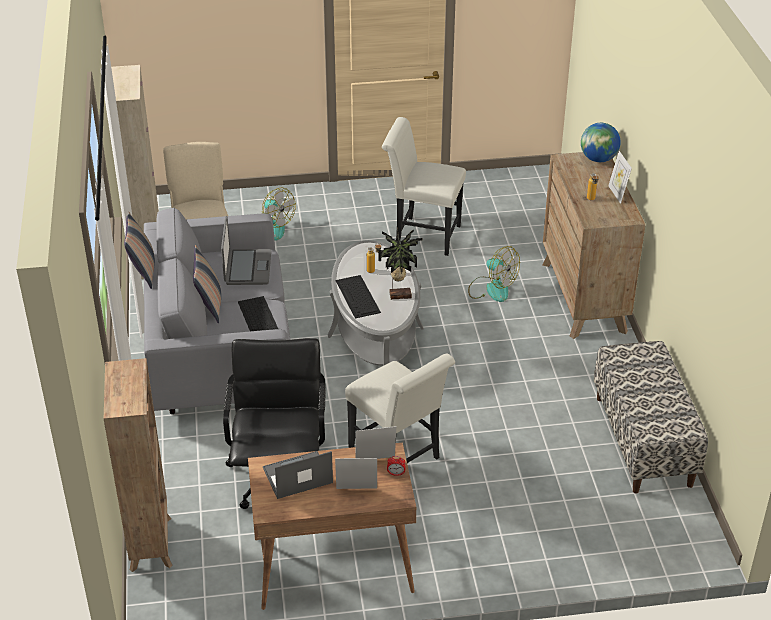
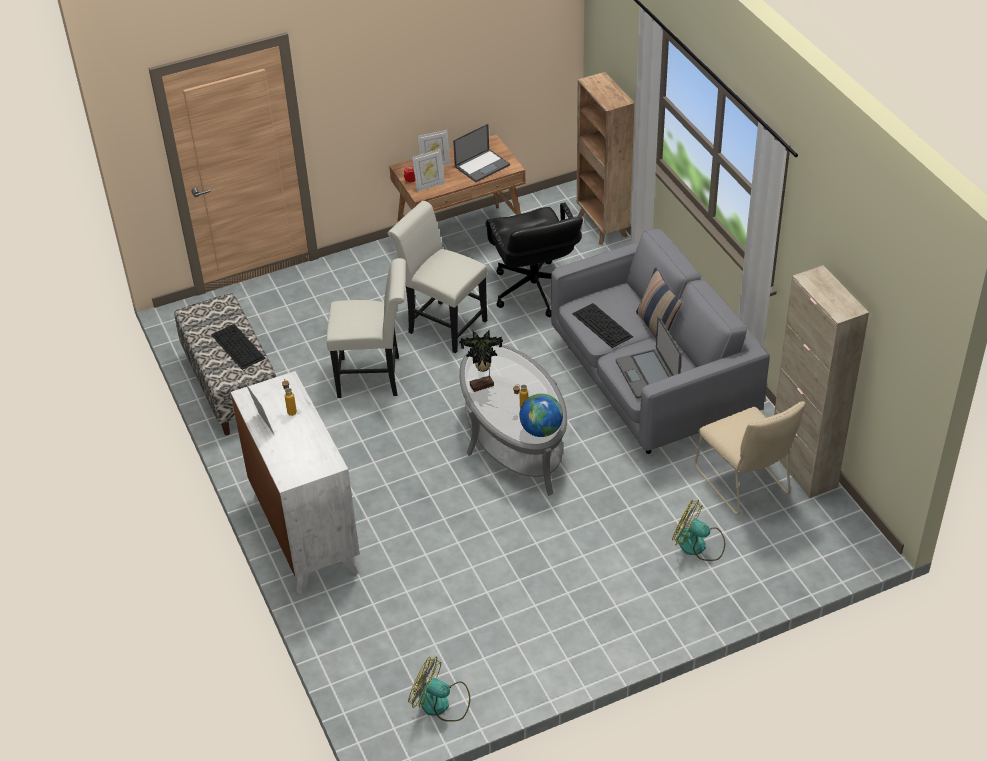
camera: 165 degrees right, 5 degrees up
(143, 271) = (724, 299): pillow -> none
(358, 296) = (522, 375): keyboard -> keyboard (237, 346)
(422, 235) = (514, 580): white chair -> white chair (375, 376)
(491, 289) = (409, 520): fan -> fan (441, 703)
(583, 297) = (305, 533): brown dresser -> white dresser
(598, 159) = (289, 473): globe -> globe (541, 430)

